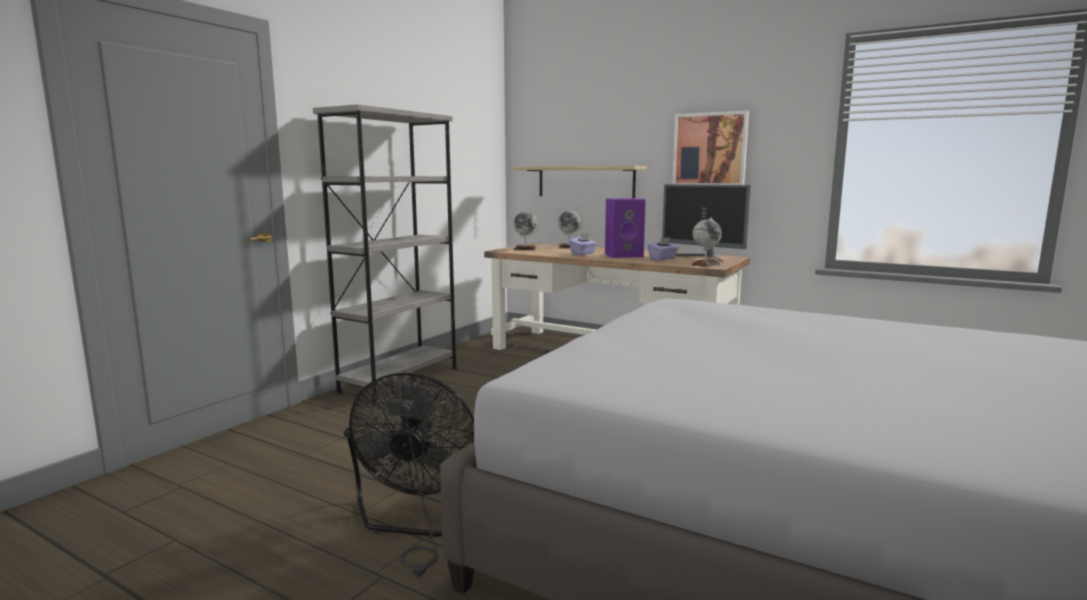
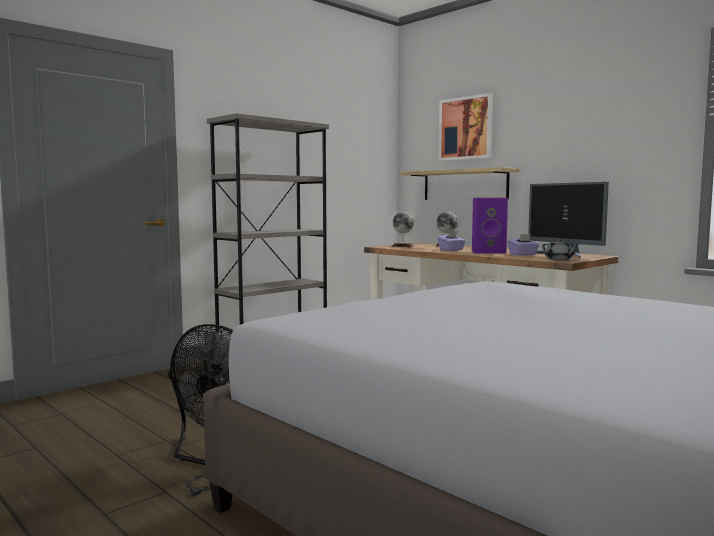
camera: 15 degrees right, 5 degrees down
(705, 264) = (559, 259): globe -> grey teapot
(709, 150) = (578, 150): picture -> picture (466, 128)

